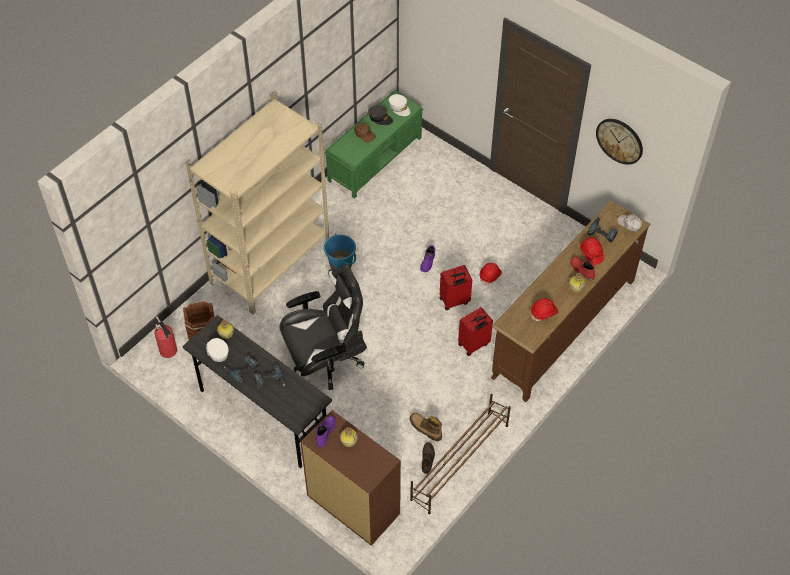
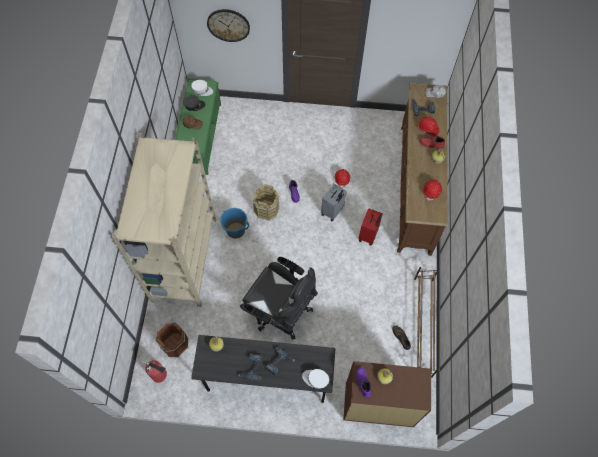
camera: 35 degrees left, 10 degrees up
(217, 352) = (222, 365): white cap -> white cap (315, 379)
(324, 362) = (279, 311): black office chair -> black office chair turned 90 degrees clockwise
(387, 263) = (267, 210): none -> brown bucket
(425, 428) = (383, 316): boot -> none
(454, 301) = (333, 211): red suitcase -> grey suitcase
(619, 140) = (404, 35): wall clock -> wall clock (228, 25)

